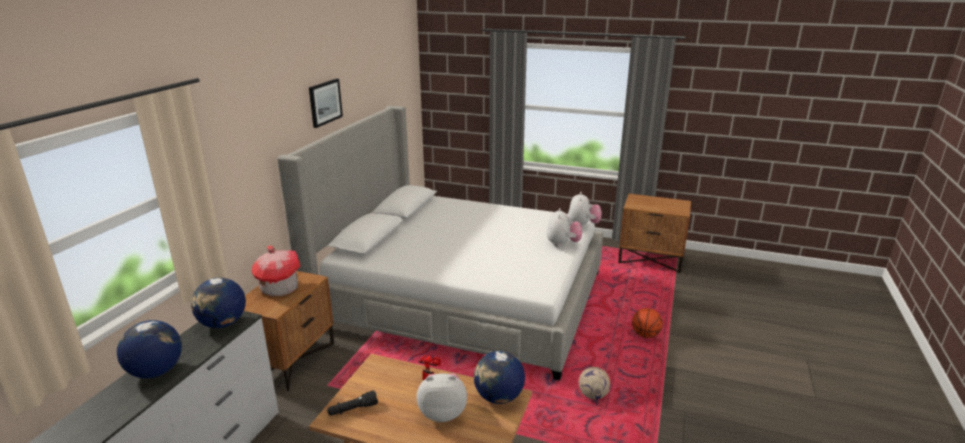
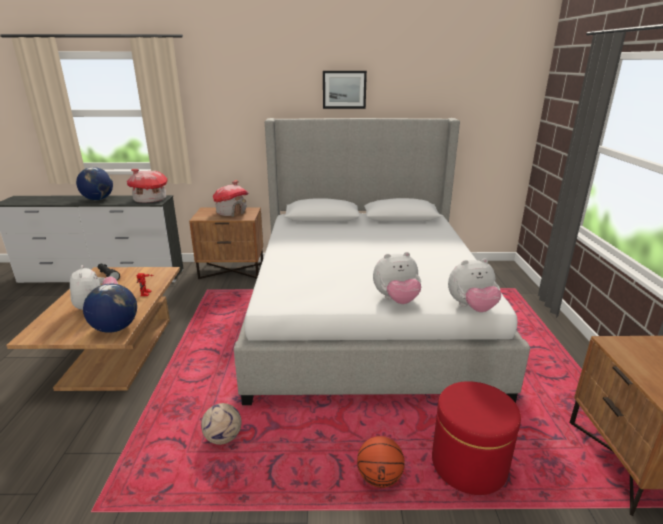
camera: 70 degrees right, 0 degrees up
(223, 324) = (150, 199): globe -> toy house
(641, 303) = (469, 464): none -> red ottoman

